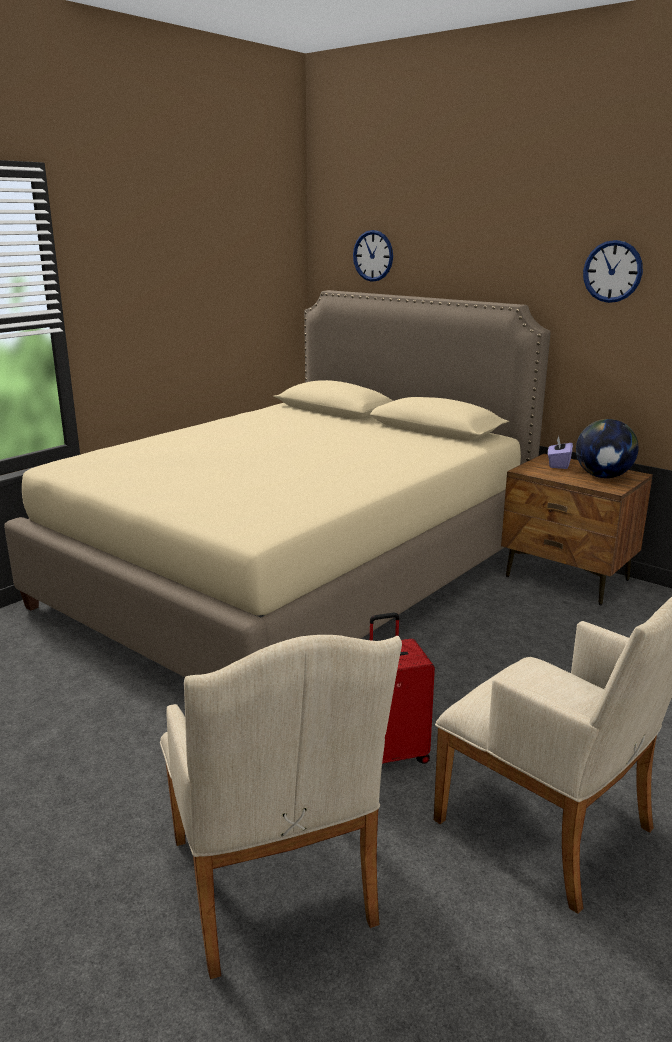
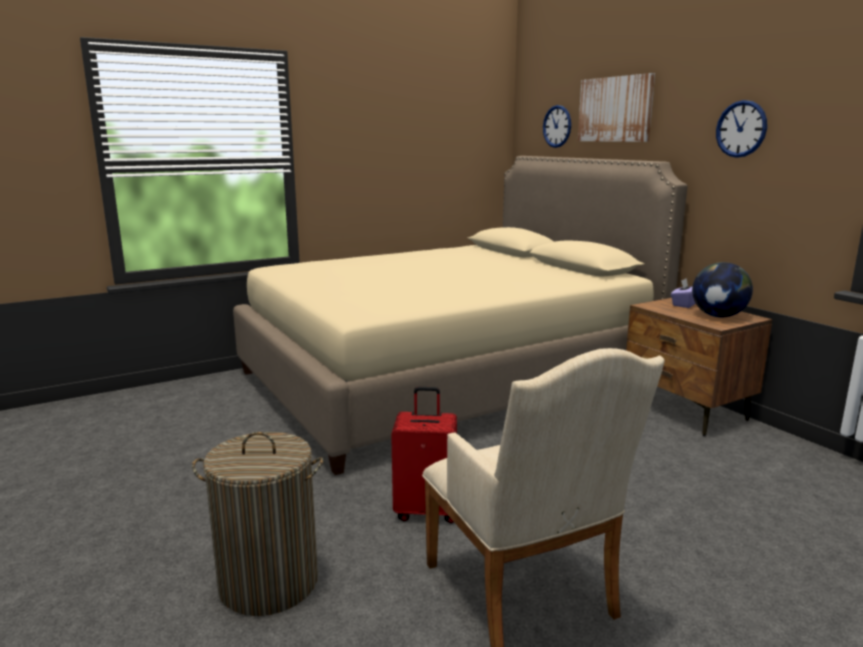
camera: 20 degrees right, 5 degrees down
(274, 892) = (268, 583): beige armchair -> laundry basket
(453, 240) = (615, 109): none -> picture

